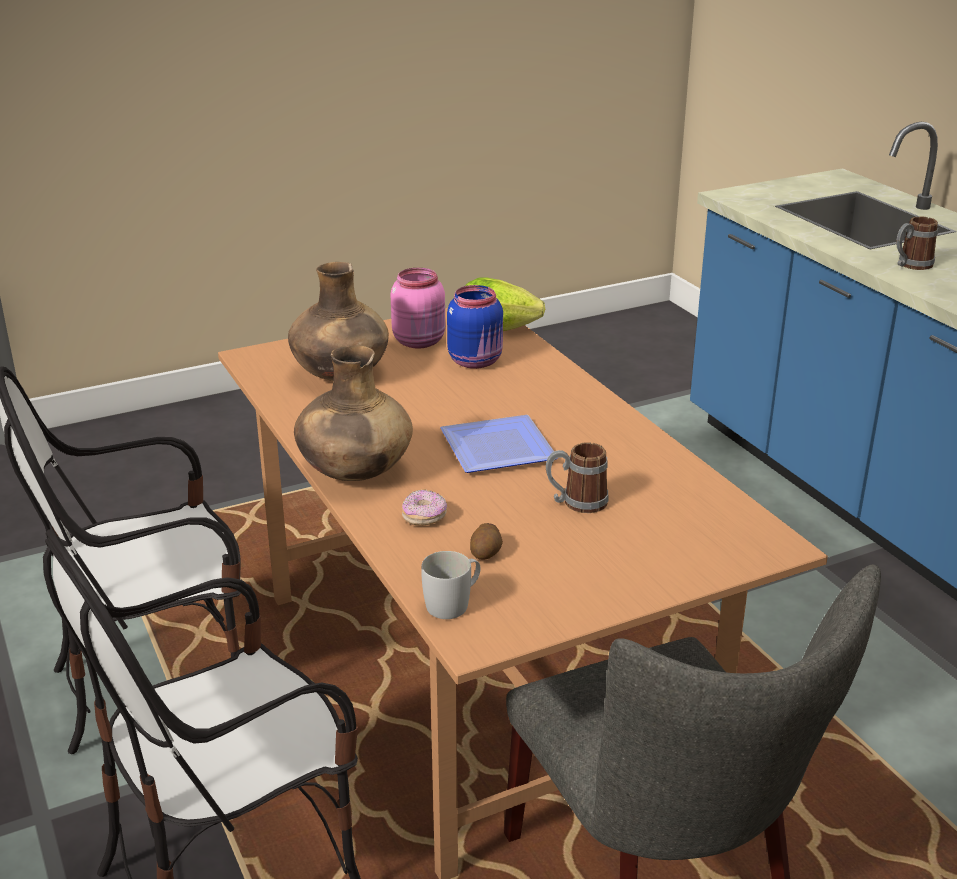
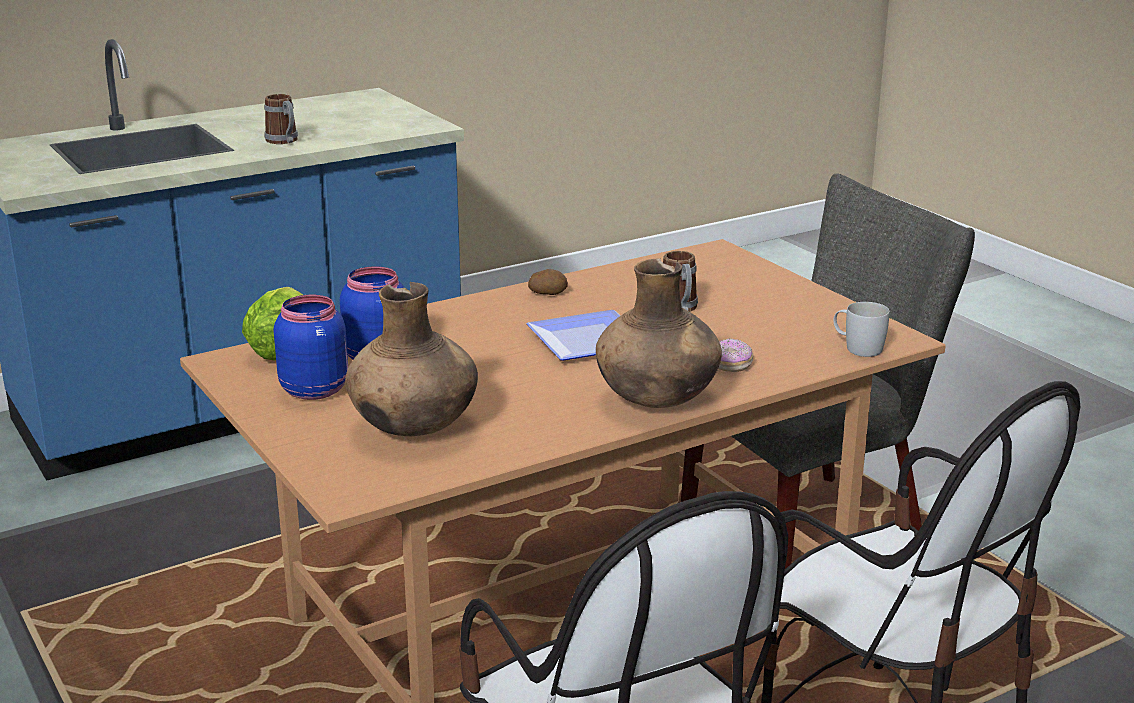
camera: 95 degrees left, 5 degrees down
(420, 341) = (314, 389): pink jar -> blue jar
(486, 553) = (777, 339): potato -> potato (548, 293)

